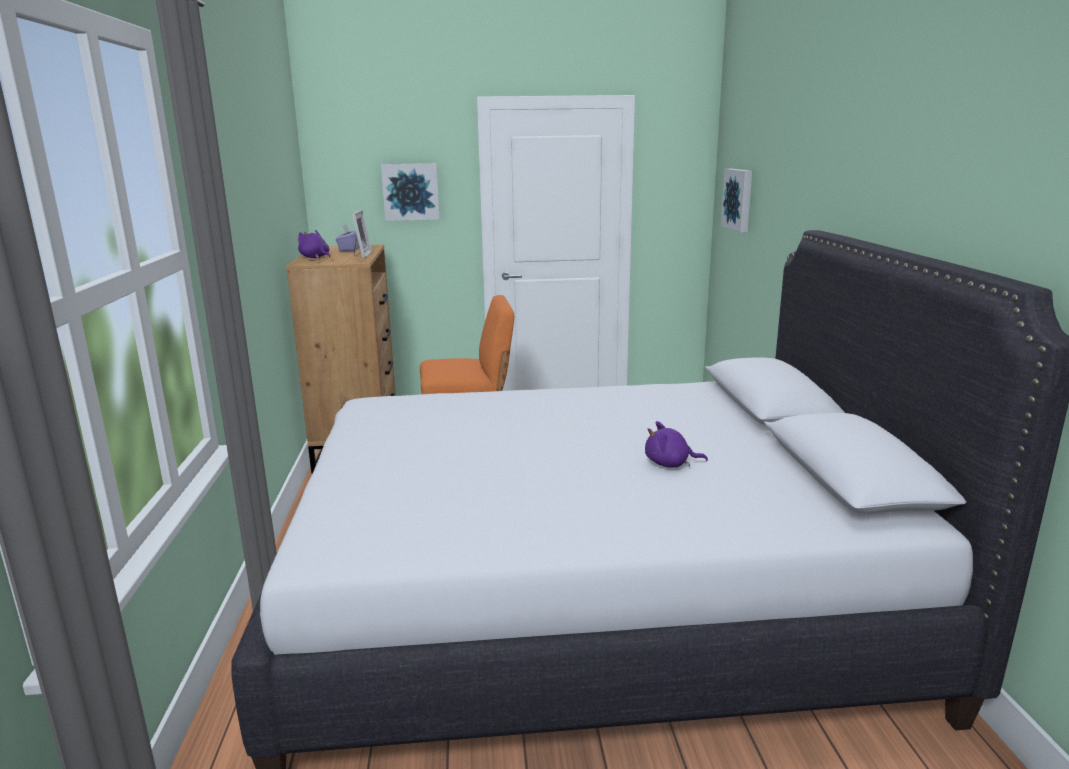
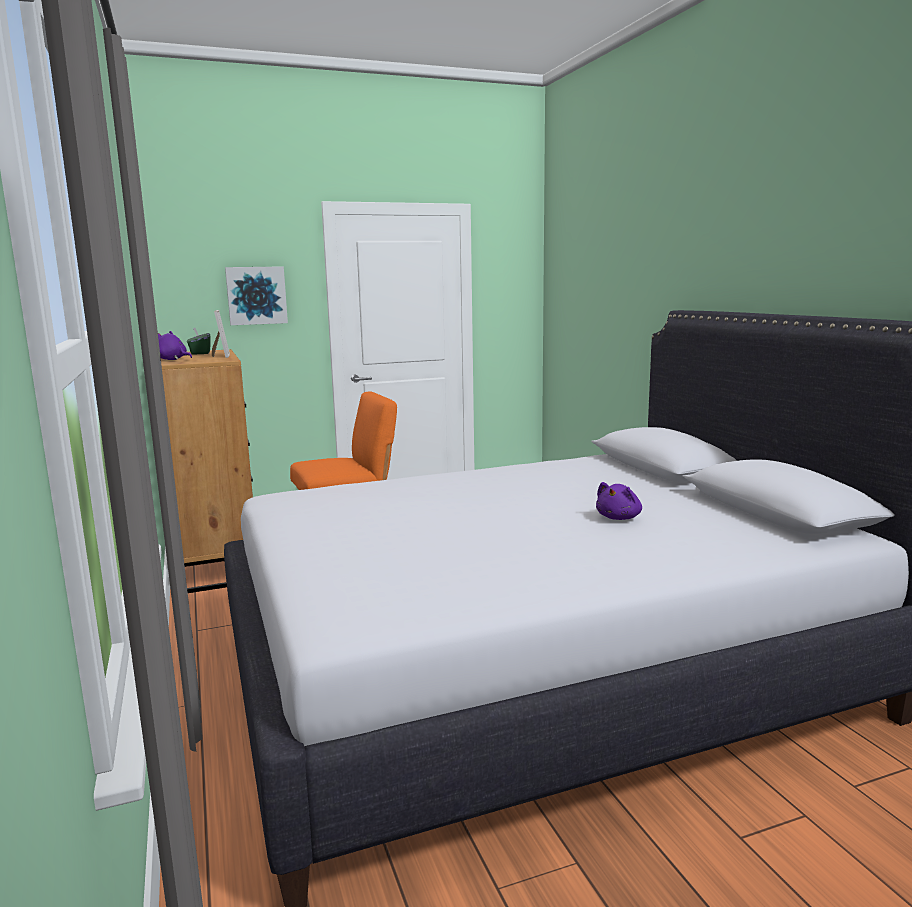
camera: 15 degrees left, 5 degrees down
(349, 249) = (200, 353): purple tissue box -> green tissue box
(670, 464) = (619, 518): purple plush toy -> purple plush toy turned 45 degrees counterclockwise
(739, 199) = (576, 296): picture -> none

